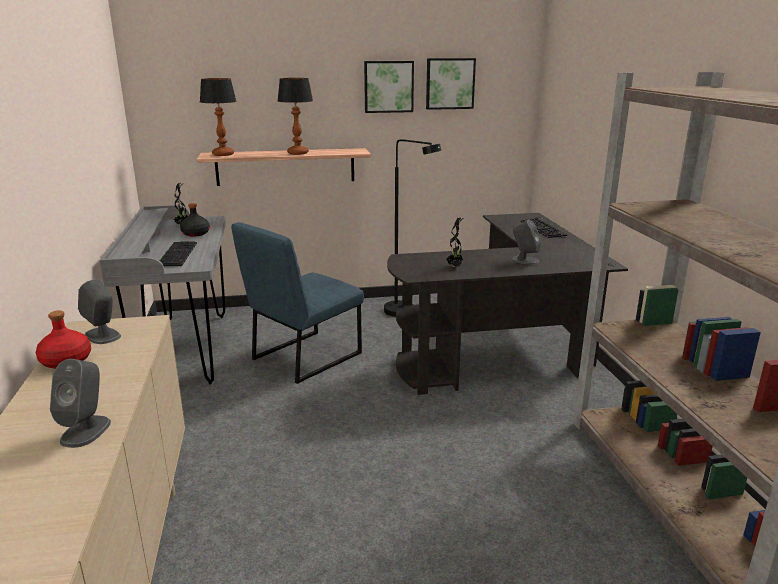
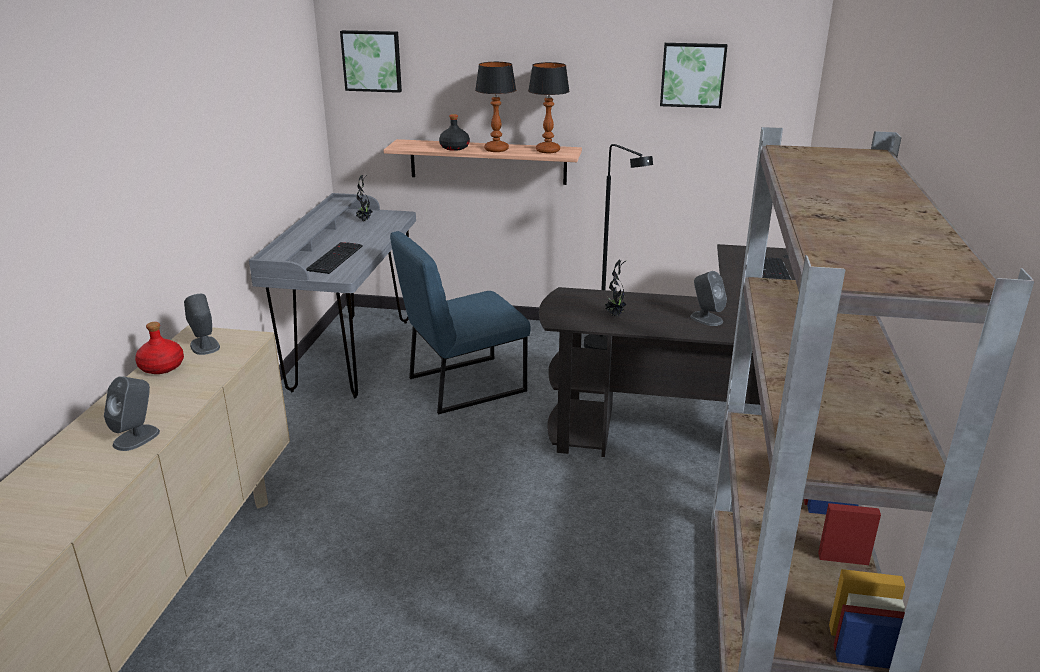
camera: 20 degrees right, 5 degrees up
(195, 233) = (369, 233): black bottle -> black bottle (454, 148)
(223, 154) = (415, 144): table lamp -> table lamp (547, 150)
(388, 86) = (613, 75): picture -> picture (372, 61)

